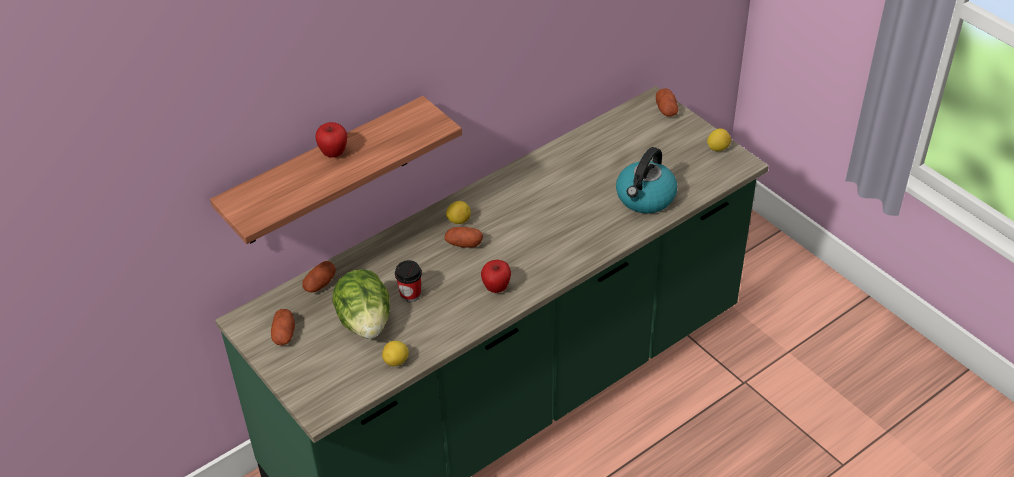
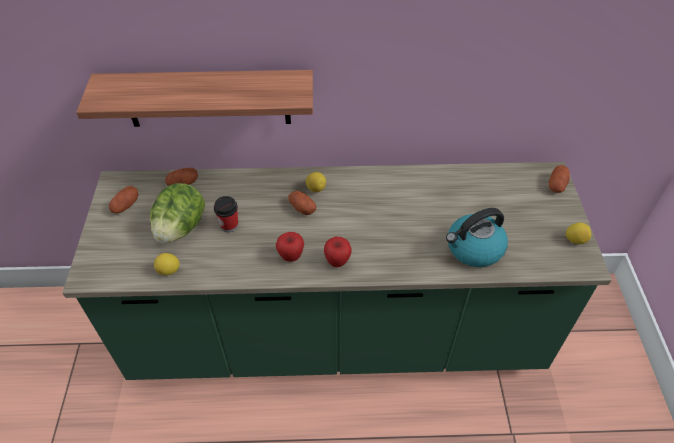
camera: 35 degrees right, 5 degrees up
(334, 153) = (202, 81): apple -> apple (337, 261)

